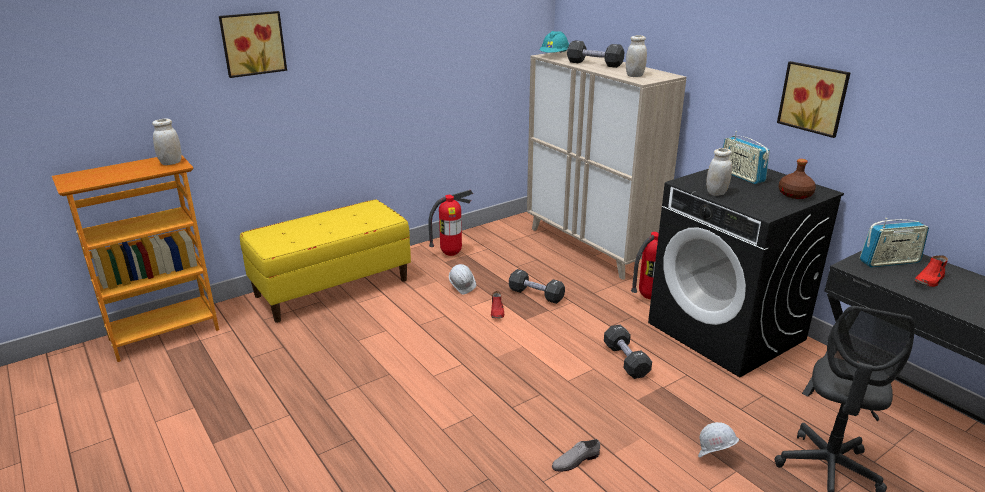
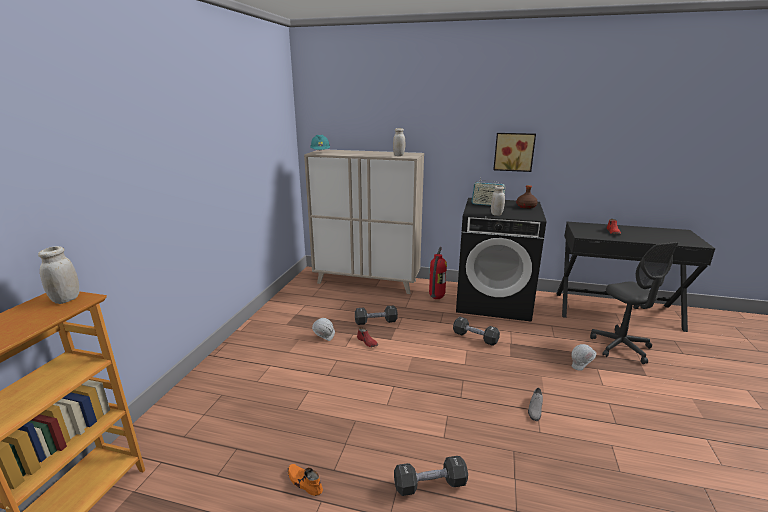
camera: 40 degrees left, 5 degrees down
(252, 43) = (112, 155): picture -> none
(295, 395) = (304, 482): none -> orange shoe
(332, 287) = (218, 379): yellow bench -> none
(451, 254) = (283, 317): fire extinguisher -> none
(594, 64) = (358, 153): black dumbbell -> black dumbbell (430, 484)
(889, 262) = (588, 229): radio -> none

